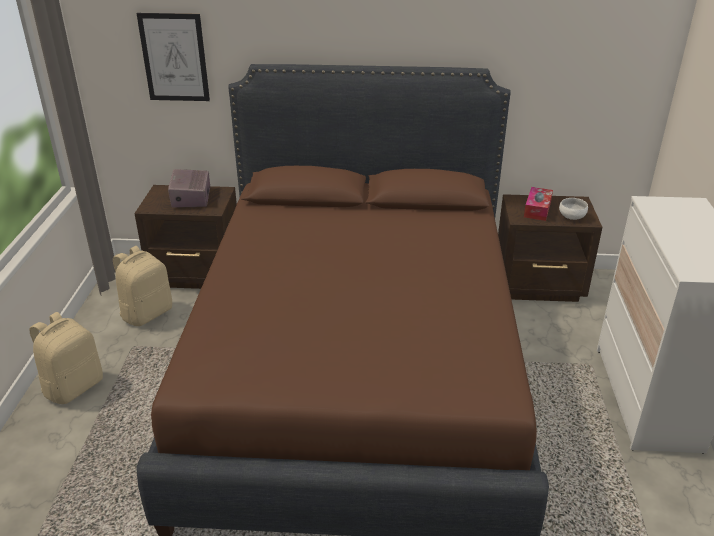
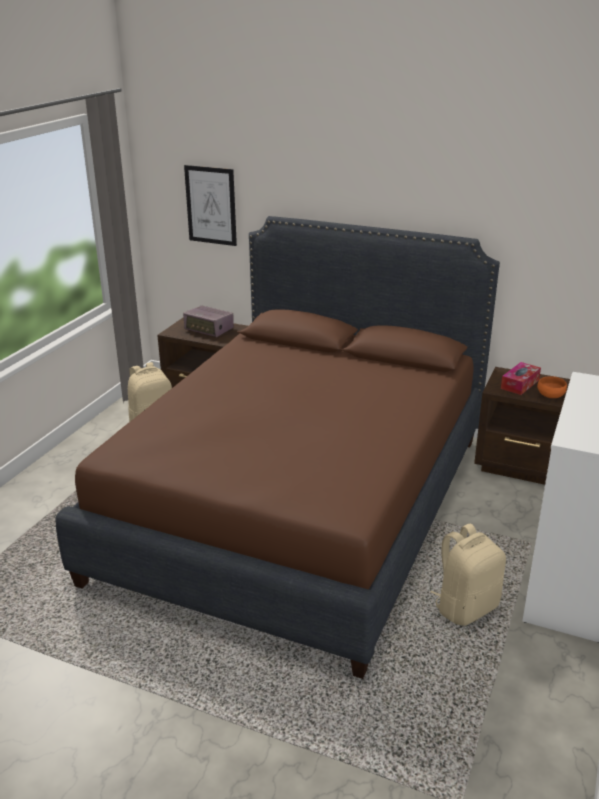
camera: 20 degrees right, 5 degrees down
(73, 387) = (69, 466): beige backpack -> beige backpack (465, 607)
(191, 198) = (209, 330): radio -> radio turned 75 degrees counterclockwise
(571, 217) = (550, 396): white bowl -> orange bowl

